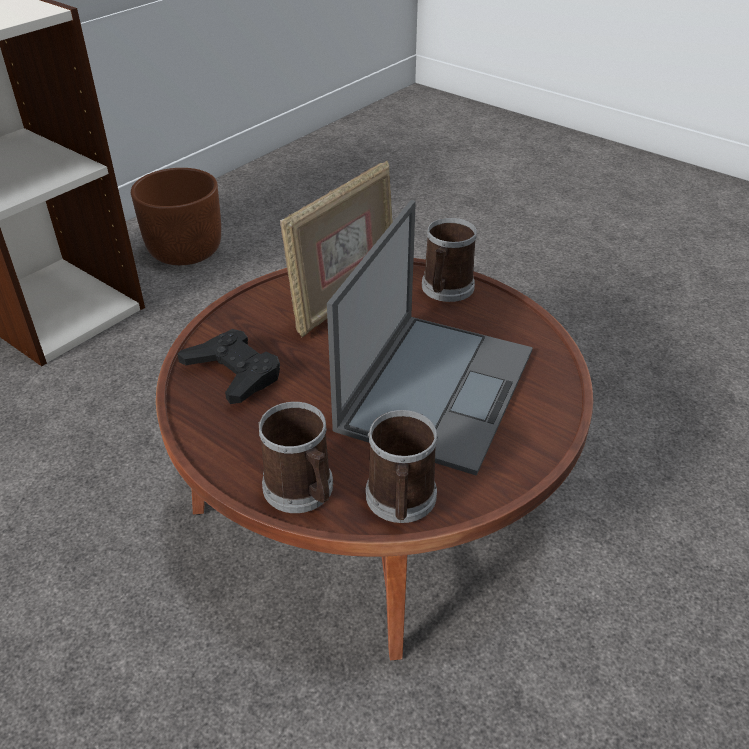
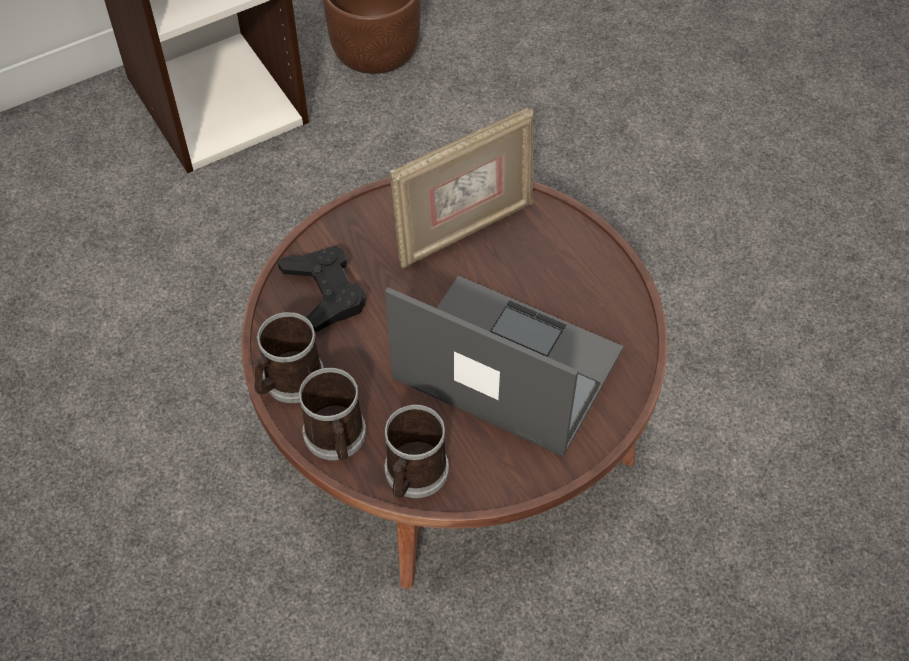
camera: 20 degrees right, 15 degrees up
(437, 387) = (504, 364): laptop -> laptop turned 105 degrees counterclockwise
(445, 290) = (571, 246): mug -> mug (288, 381)

